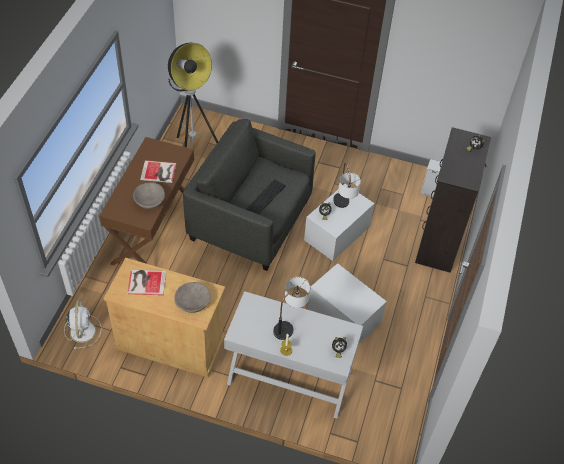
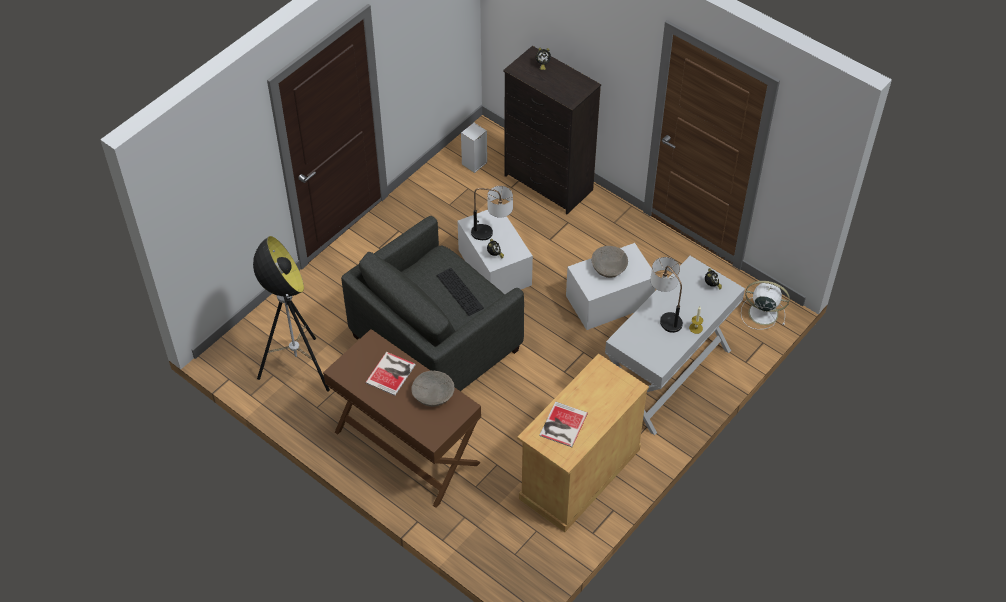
camera: 65 degrees left, 0 degrees up
(83, 330) = (524, 560): white fan -> white fan (761, 313)
(193, 302) = (608, 388): beige bowl -> beige bowl (609, 267)

